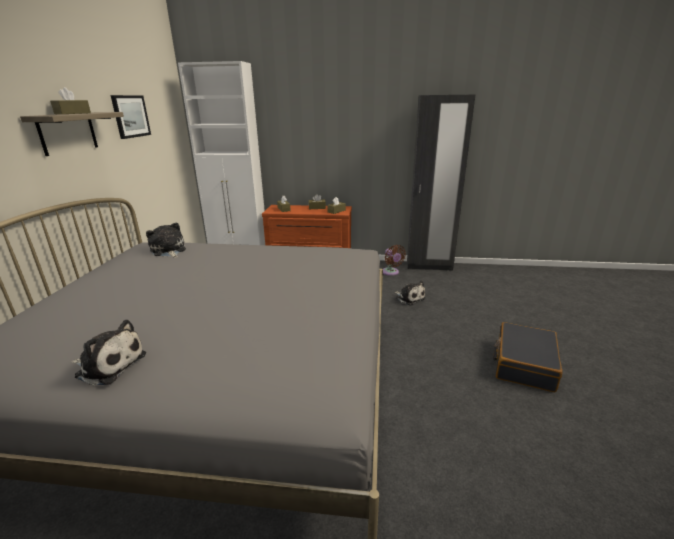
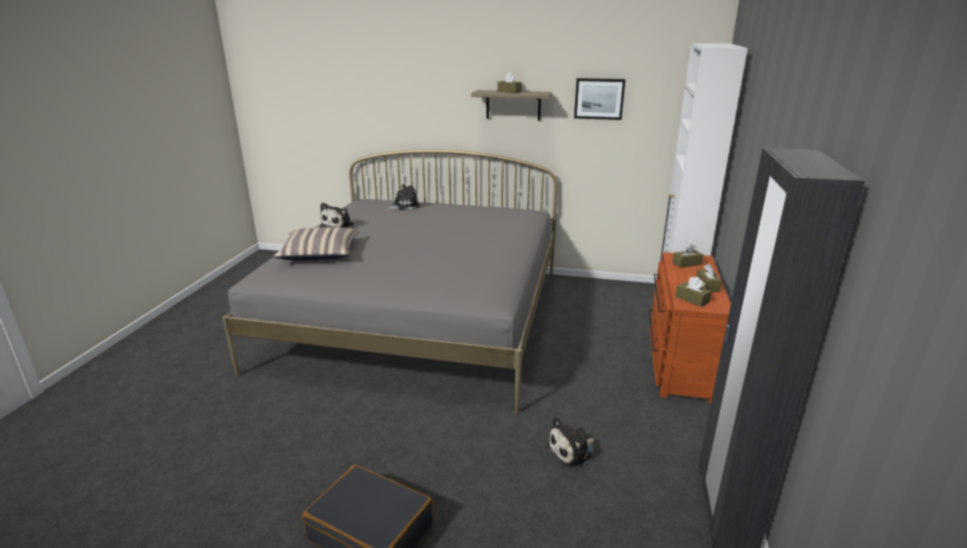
camera: 95 degrees right, 0 degrees up
(168, 251) = (506, 219): plush toy -> plush toy (404, 206)
(248, 355) = (319, 253): none -> pillow
(391, 272) = (673, 446): brown fan -> none

